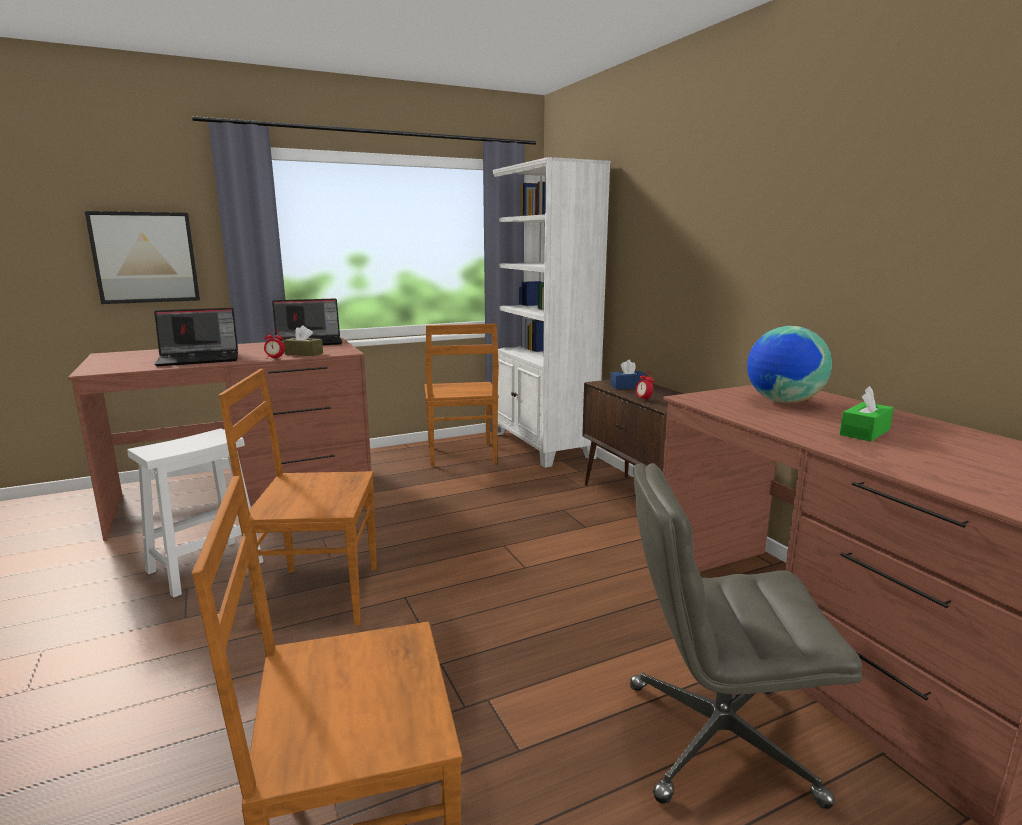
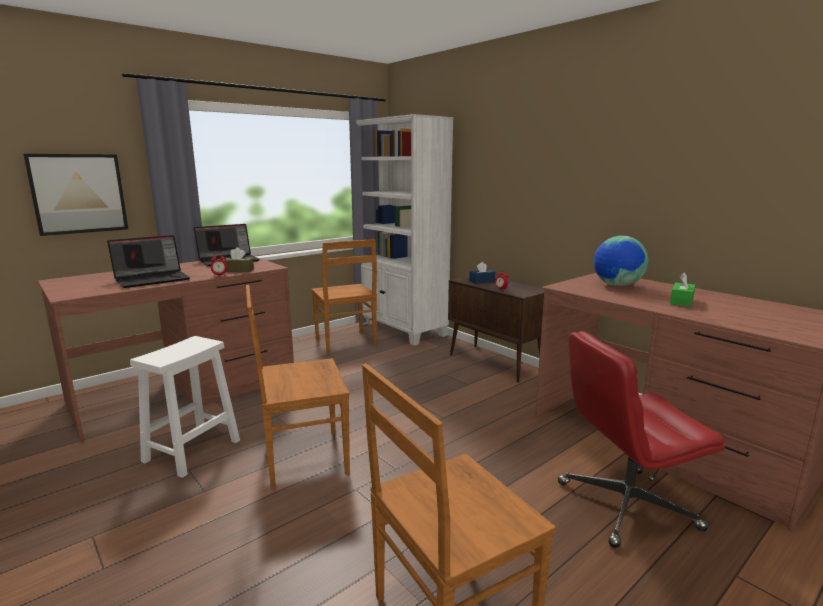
camera: 15 degrees left, 0 degrees up
(716, 741) = (625, 506): grey office chair -> red office chair

